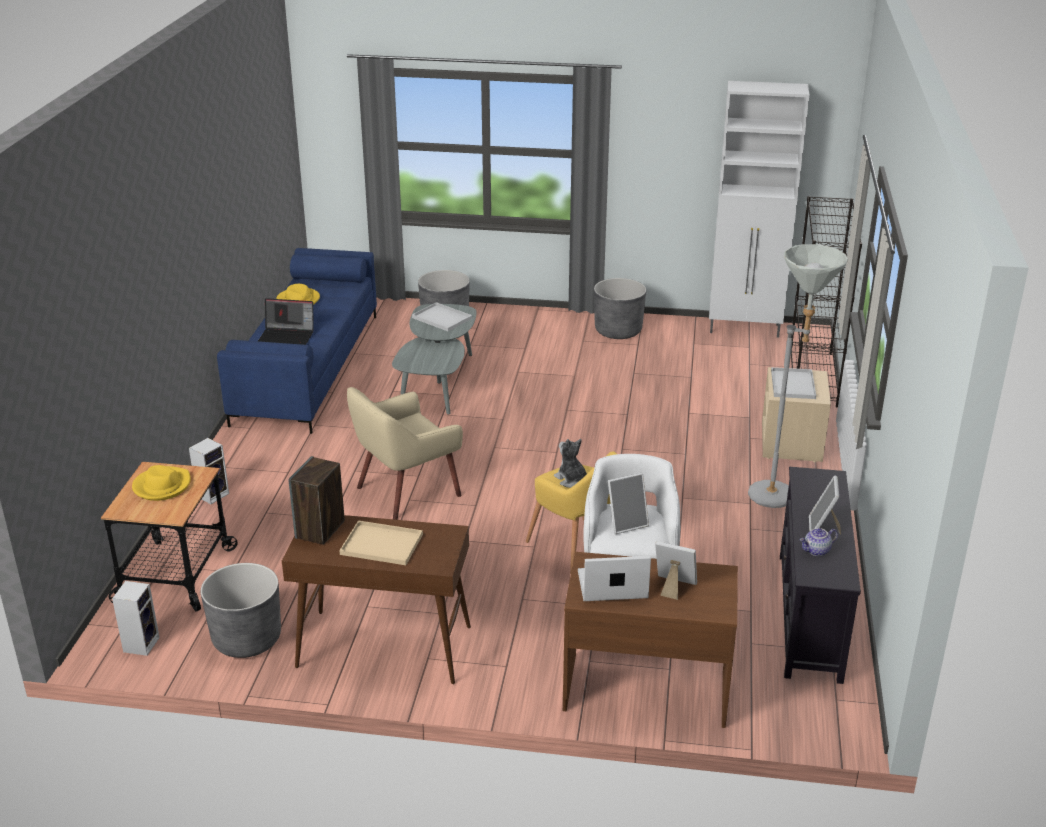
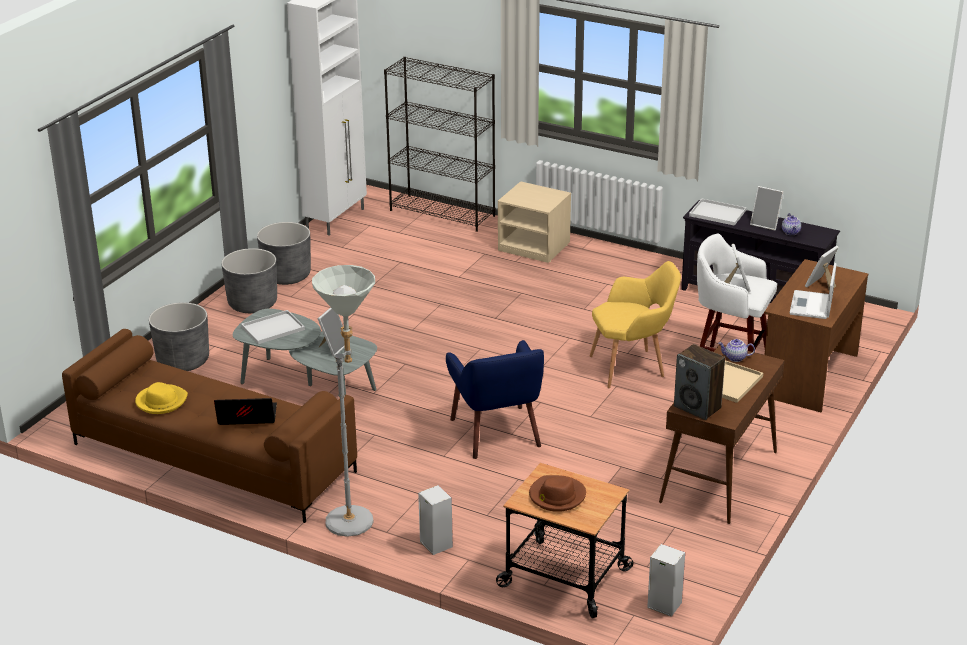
camera: 70 degrees left, 0 degrees up
(162, 486) = (556, 496): yellow hat -> brown hat
(247, 639) = (680, 545): grey planter -> grey planter (252, 303)
(287, 337) = (246, 418): laptop -> laptop turned 120 degrees counterclockwise
(307, 367) = (212, 458): blue sofa -> brown sofa
(406, 491) = (497, 433): beige armchair -> blue armchair
(436, 353) = (333, 347): none -> picture frame
(439, 540) = (735, 358): none -> teapot
(571, 480) = (622, 313): plush toy -> none
(781, 496) = (605, 269): grey floor lamp -> grey floor lamp (355, 516)
(793, 385) = (533, 198): white tray -> white tray (718, 213)

